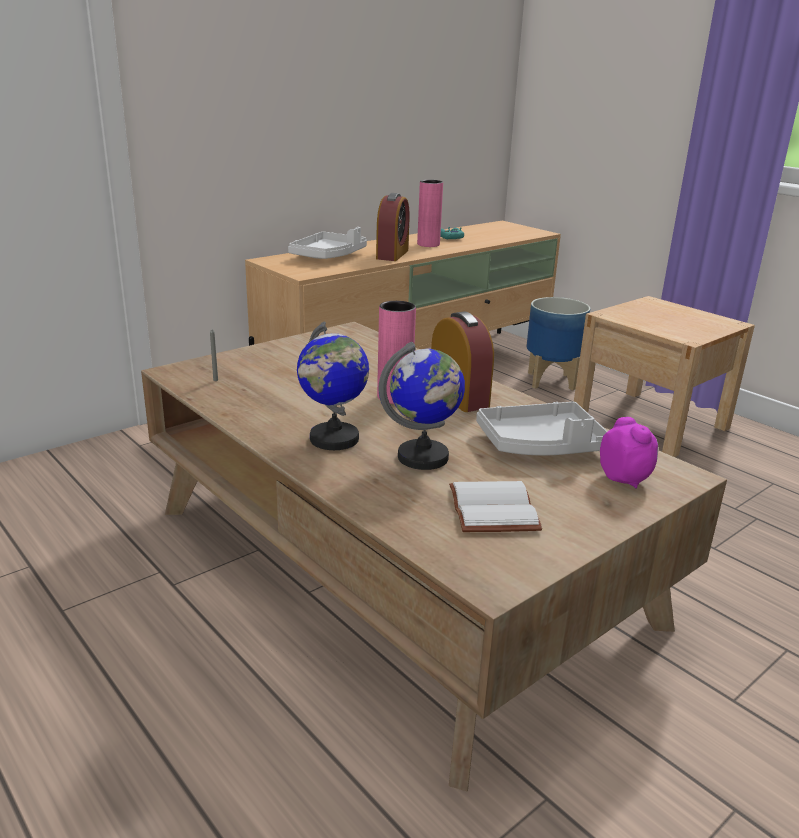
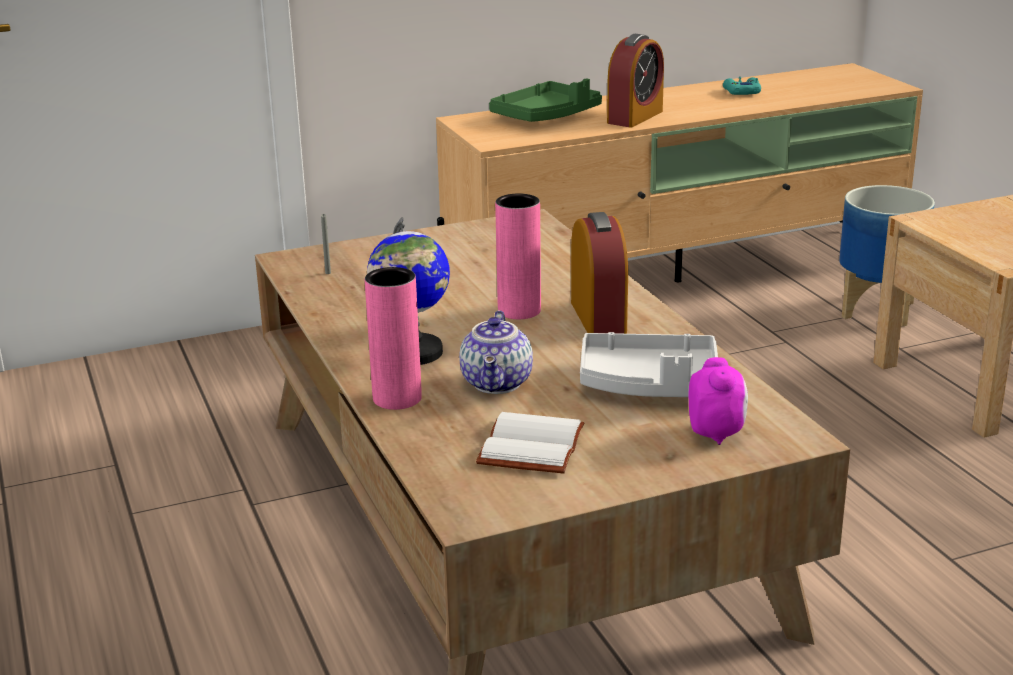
camera: 20 degrees right, 0 degrees up
(328, 256) = (546, 116): white tray -> green tray
(423, 457) = (498, 383): globe -> teapot
(428, 244) = (700, 102): pink vase -> pink vase (397, 398)

